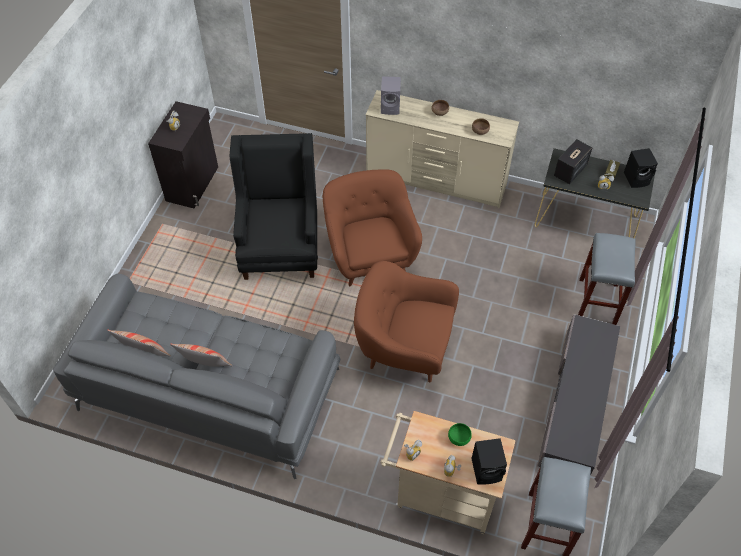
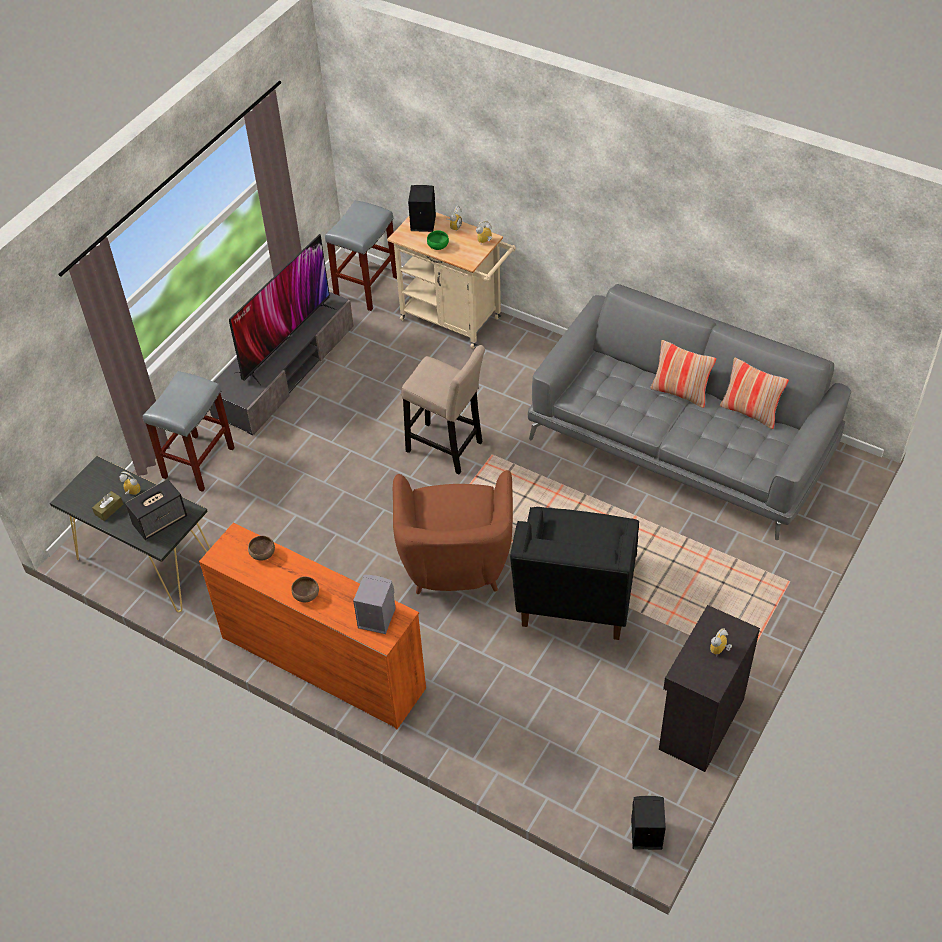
camera: 165 degrees left, 5 degrees down
(404, 347) = (447, 449): brown armchair -> beige stool
(436, 180) = (322, 662): beige dresser -> orange dresser
(580, 391) = (285, 340): none -> television
(637, 179) = (81, 496): black speaker -> black speaker (645, 833)

